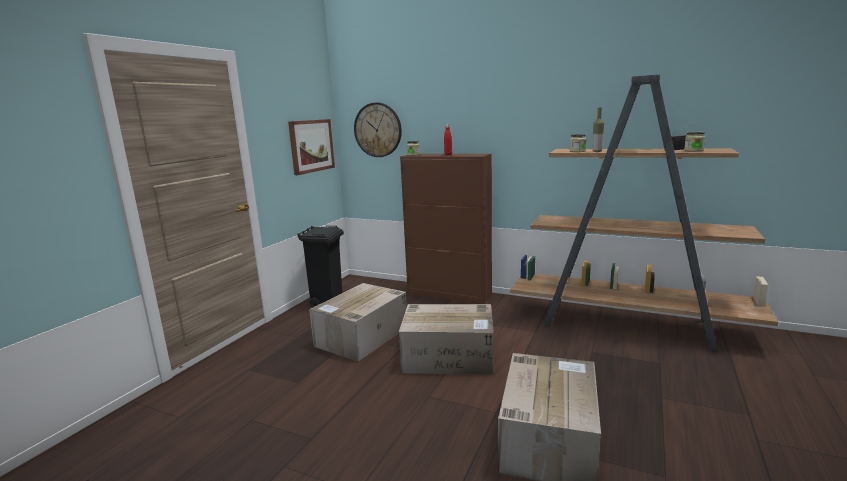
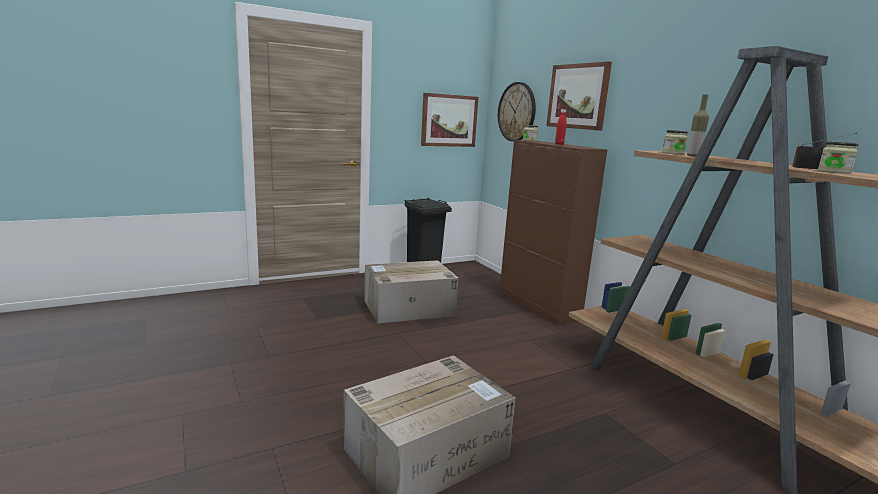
camera: 35 degrees right, 0 degrees up
(448, 112) = (578, 96): none -> picture
(450, 356) = (452, 352): cardboard box -> none

